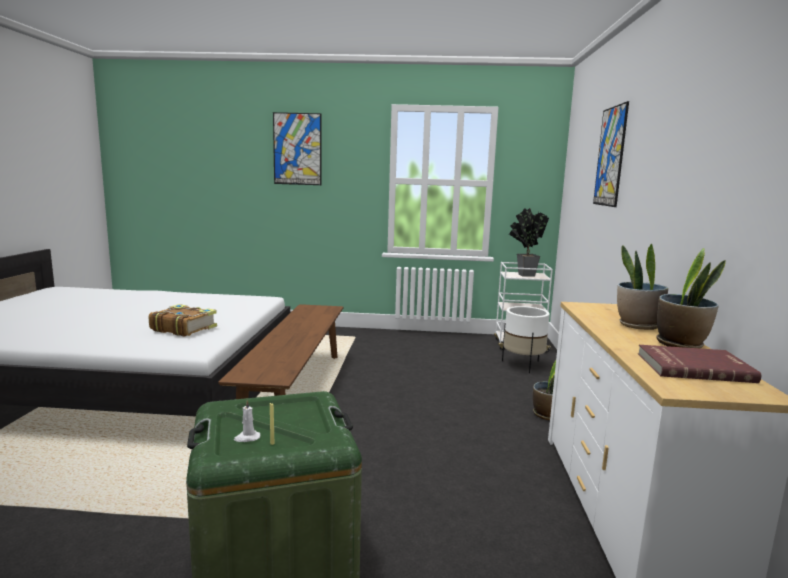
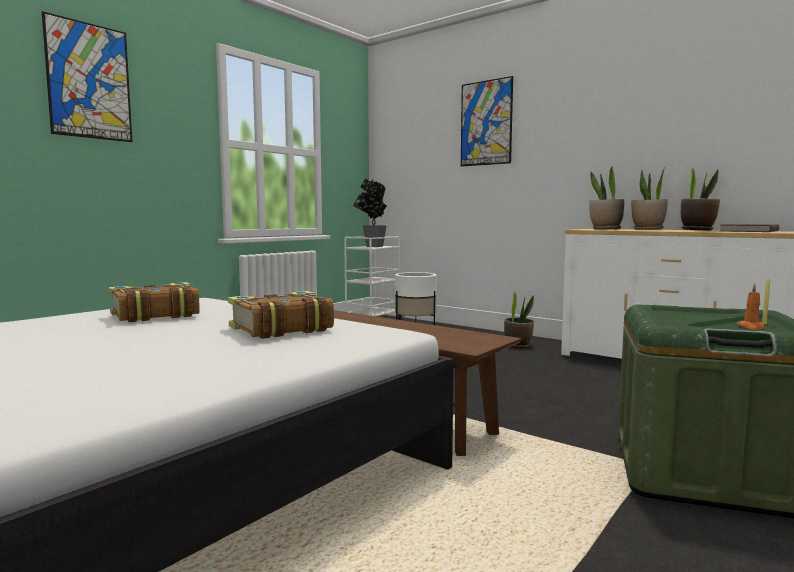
camera: 55 degrees left, 5 degrees down
(204, 303) = (154, 314): none -> book
(247, 438) = (751, 327): white candle -> orange candle
(596, 312) = (605, 229): none -> potted plant

